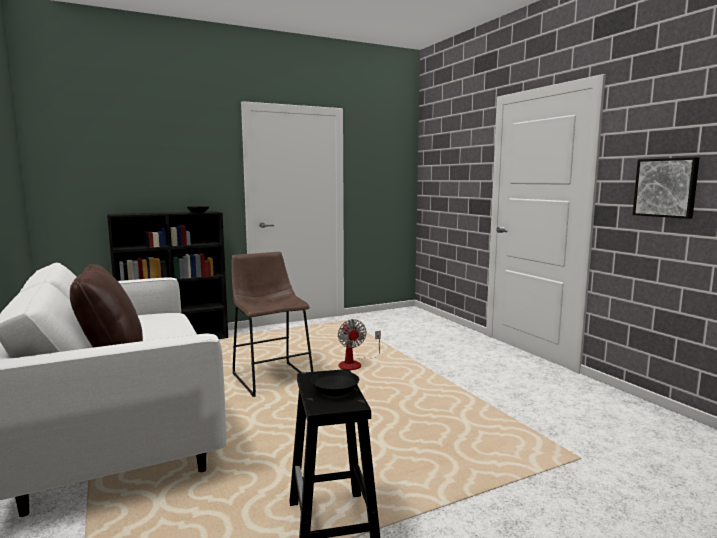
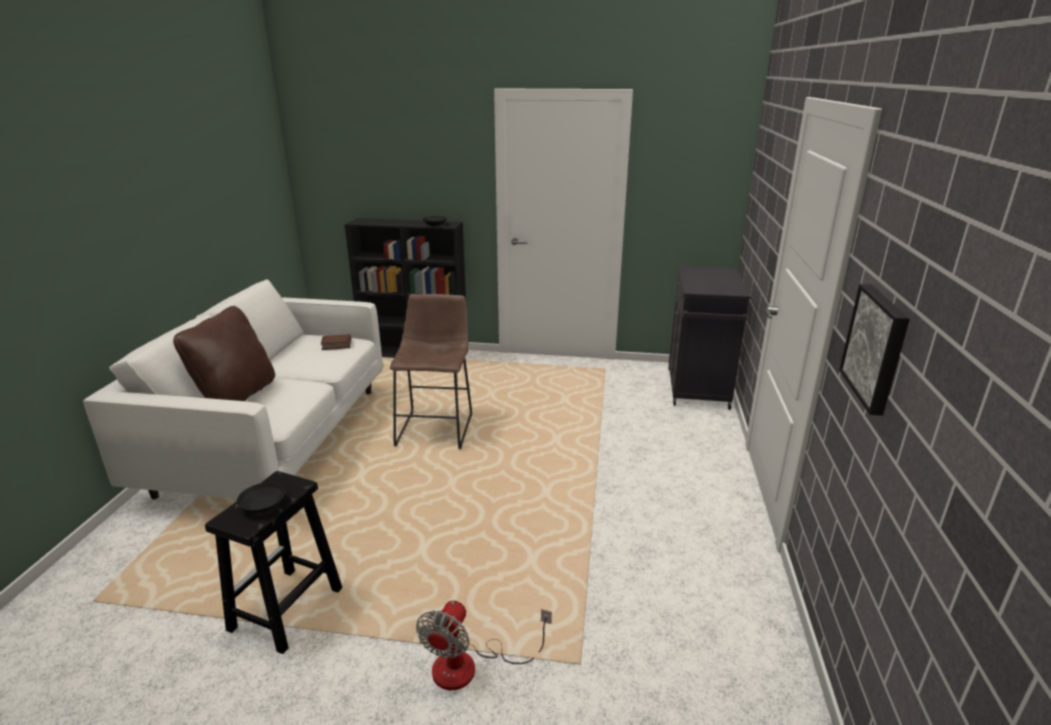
camera: 35 degrees right, 15 degrees up
(154, 318) = (336, 345): none -> book
(355, 364) = (531, 437): fan -> fan (470, 666)
(419, 318) = (697, 389): none -> black cabinet

